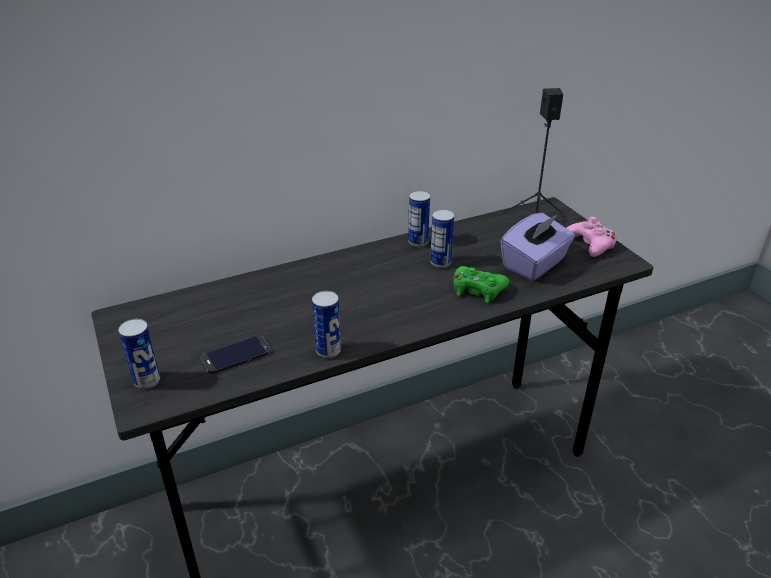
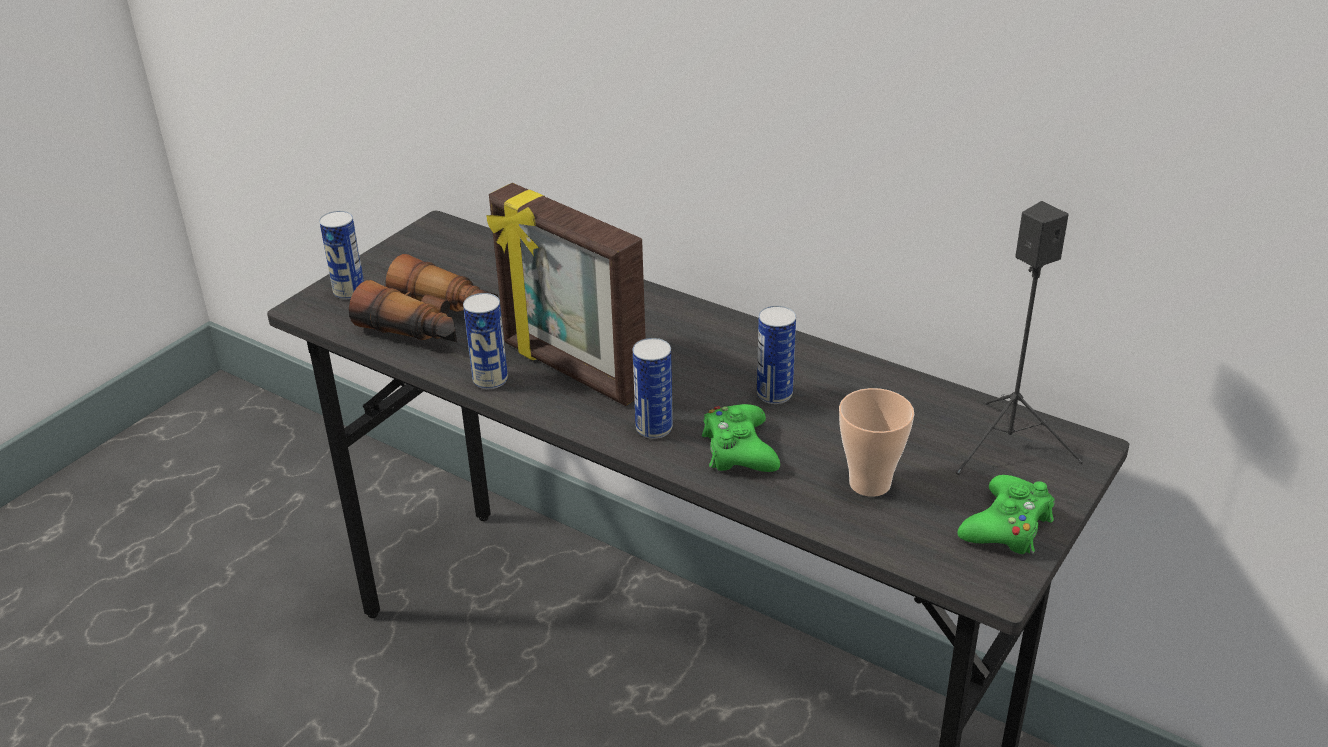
camera: 60 degrees right, 0 degrees up
(236, 355) = (432, 323): phone -> binoculars
(351, 317) = (571, 370): none -> picture frame
(418, 242) = (807, 357): can -> can (654, 428)
(535, 264) = (869, 483): purple tissue box -> cup
(590, 244) = (1007, 526): pink game controller -> green game controller

